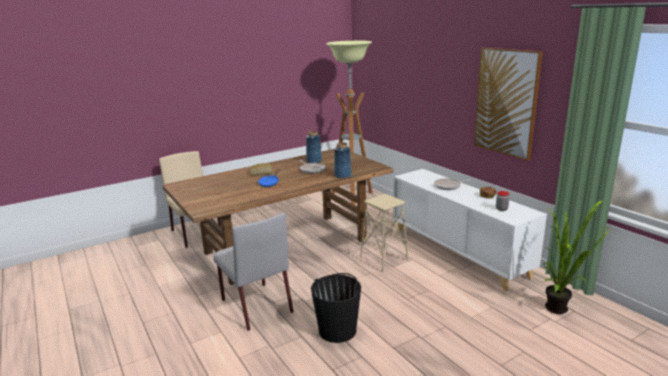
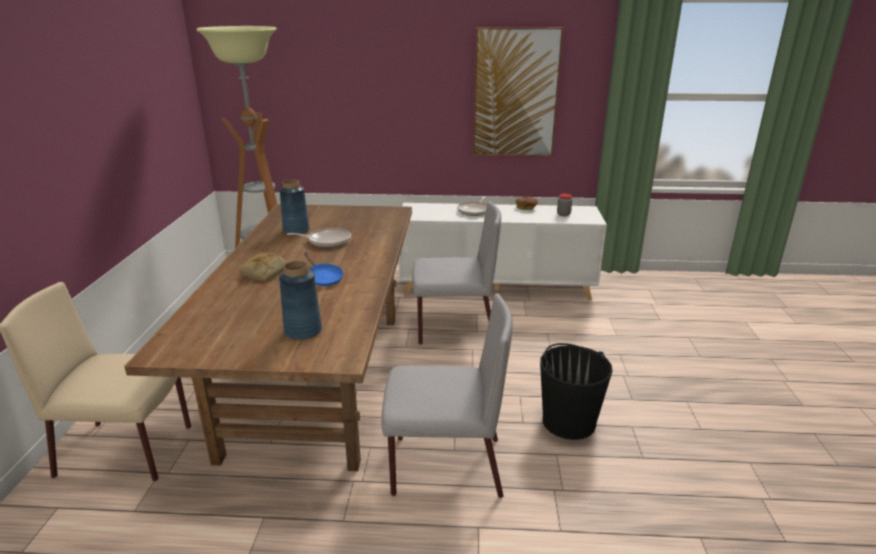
camera: 55 degrees left, 5 degrees up
(343, 175) = (386, 233): blue vase -> blue vase (303, 331)
(383, 259) = (454, 329): beige stool -> grey chair
(561, 309) = (641, 292): potted plant -> none

